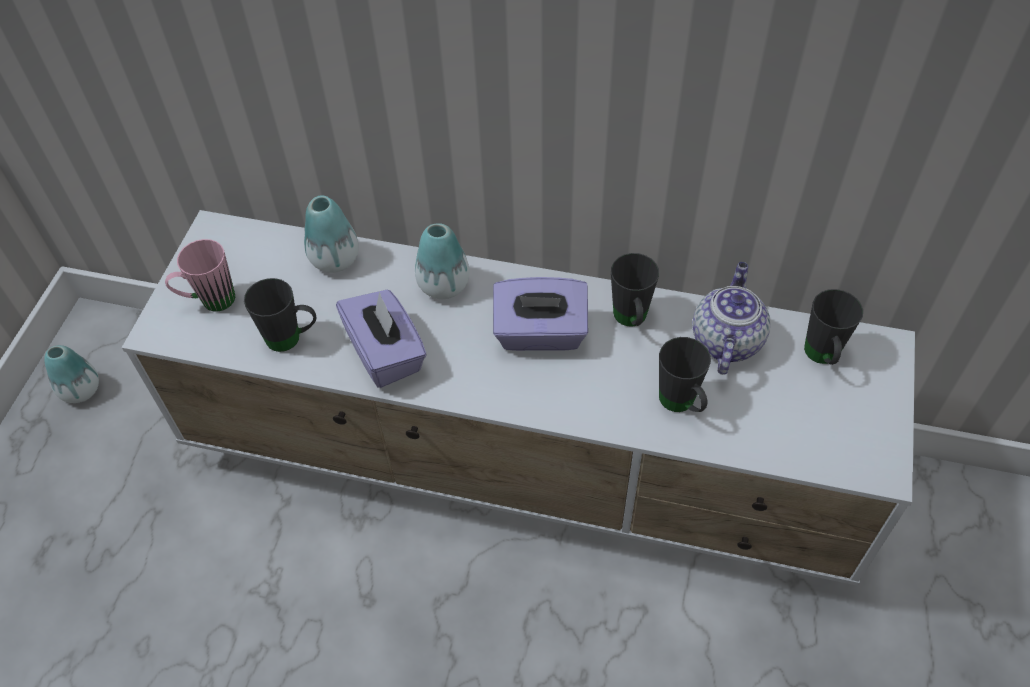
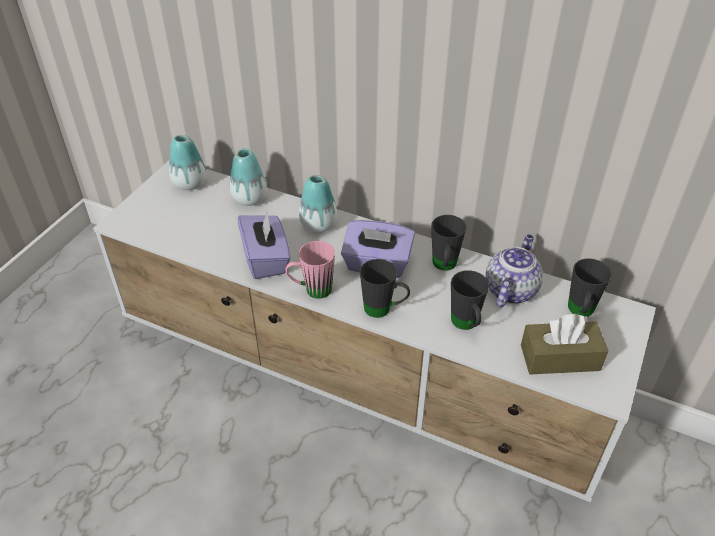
camera: 10 degrees right, 10 degrees down
(81, 390) = (73, 278): vase -> vase (190, 183)
(209, 301) = (159, 210): pink mug -> pink mug (311, 290)
(292, 339) = (205, 240): black mug -> black mug (384, 310)
(811, 429) = (560, 357): none -> brown tissue box

